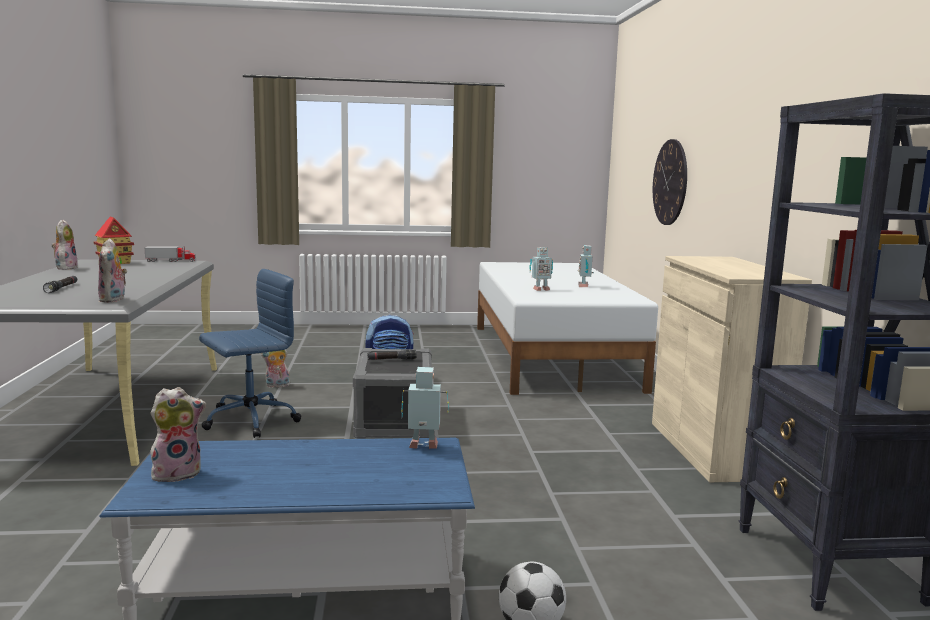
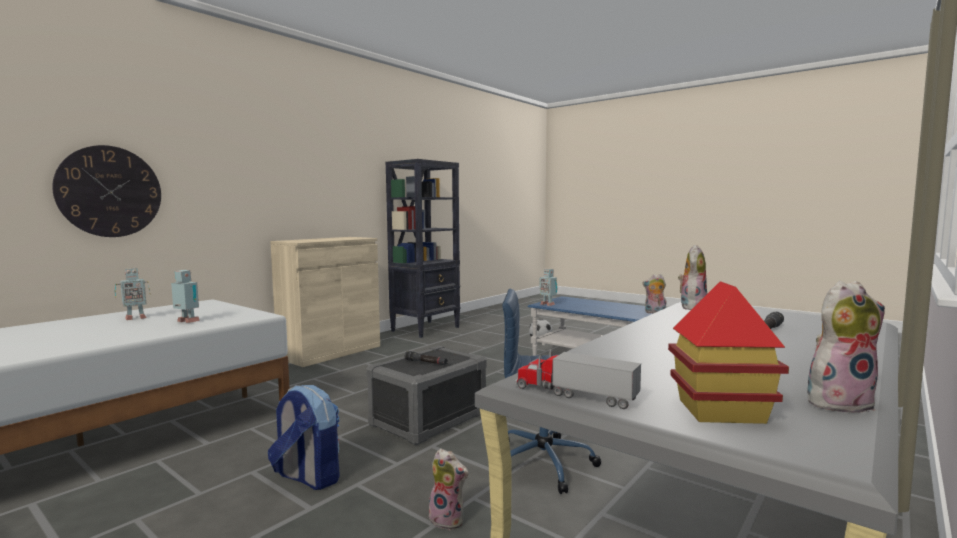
camera: 135 degrees left, 5 degrees down
(65, 268) = (839, 402): plush toy -> plush toy turned 135 degrees counterclockwise

